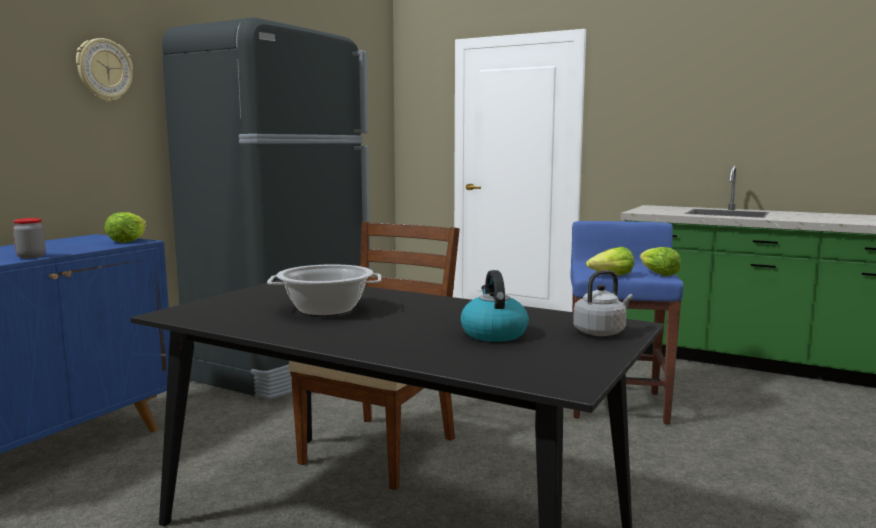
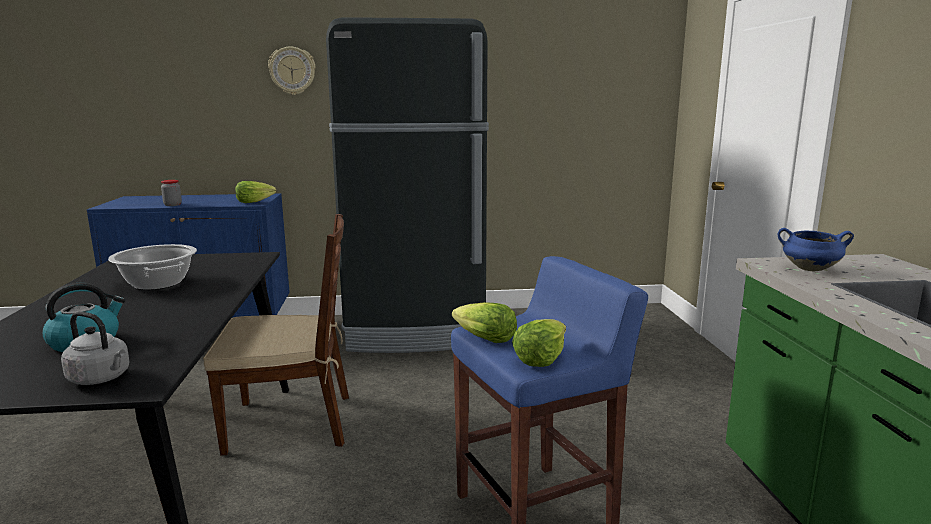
camera: 55 degrees right, 5 degrees up
(657, 211) = (809, 269): none -> blue cooking pot

